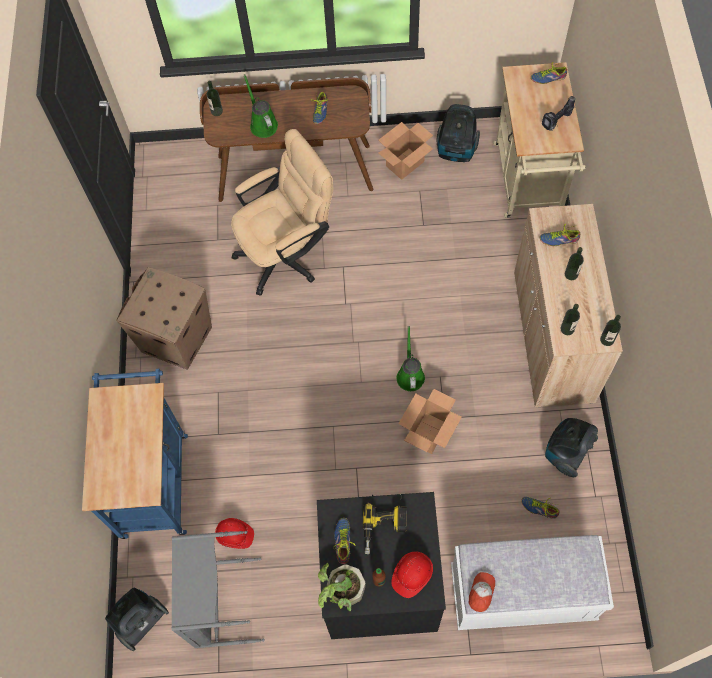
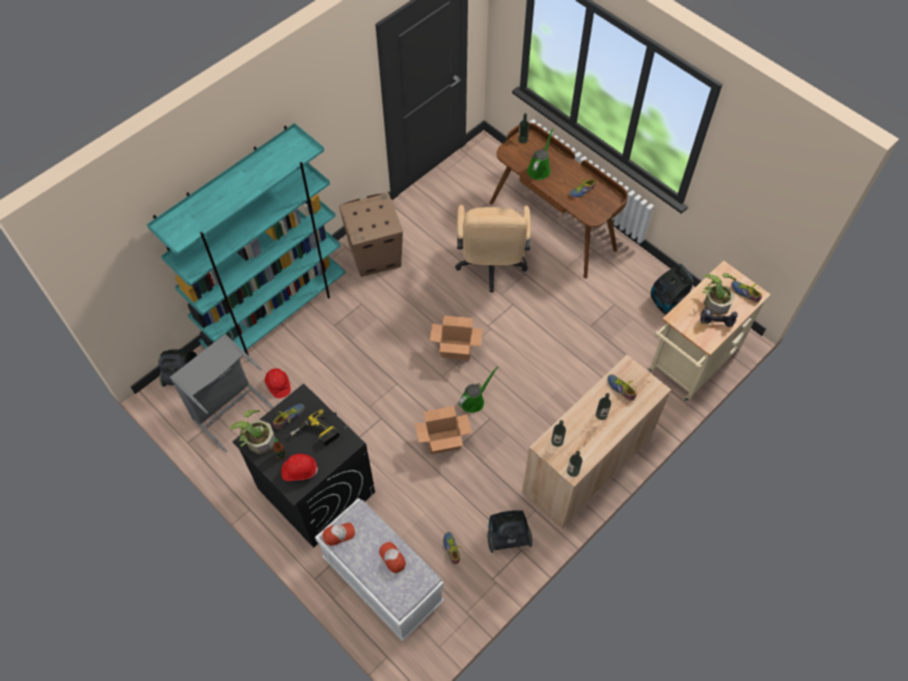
camera: 45 degrees right, 5 degrees down
(154, 478) = (276, 315): blue cart -> turquoise bookcase
(287, 253) = (491, 267): beige office chair -> beige office chair turned 75 degrees clockwise
(405, 163) = (625, 281): cardboard box -> cardboard box (456, 349)
(536, 104) = (714, 301): none -> potted plant
(545, 562) = (392, 558): none -> cap

